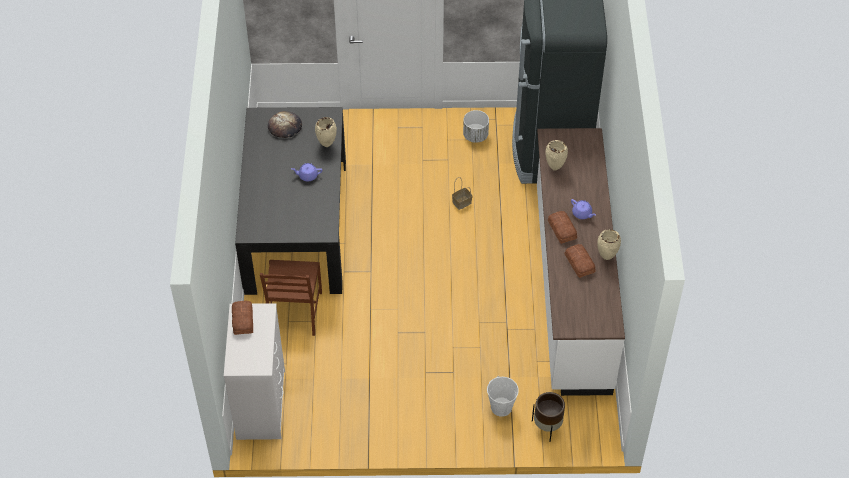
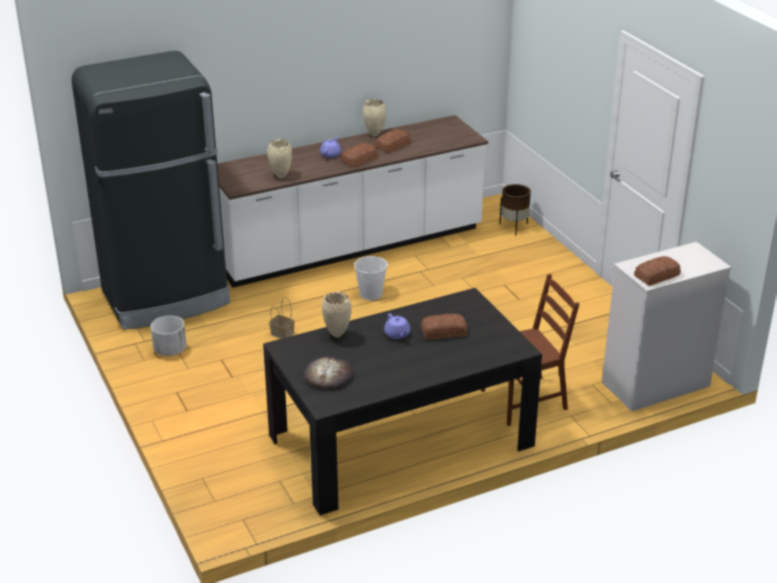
camera: 115 degrees left, 20 degrees down
(295, 201) = (443, 331): none -> bread
(501, 407) = (516, 252): white bucket -> white bucket (370, 294)

